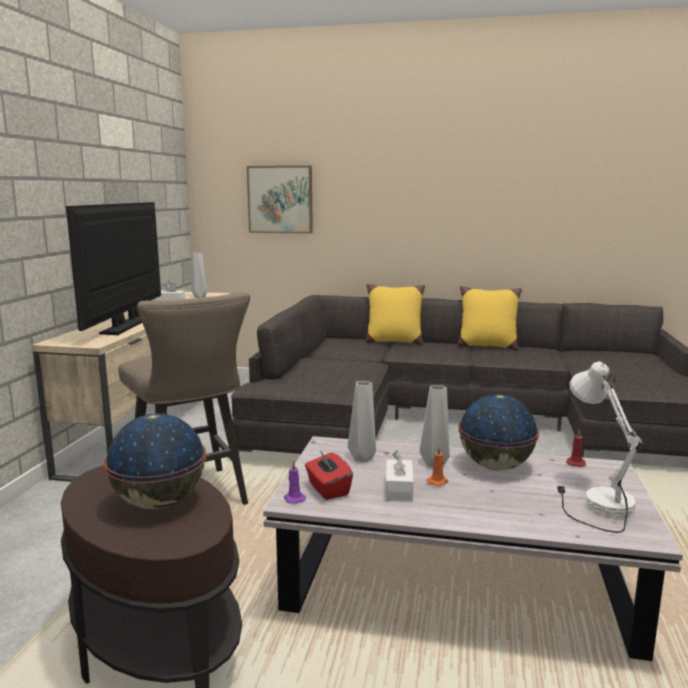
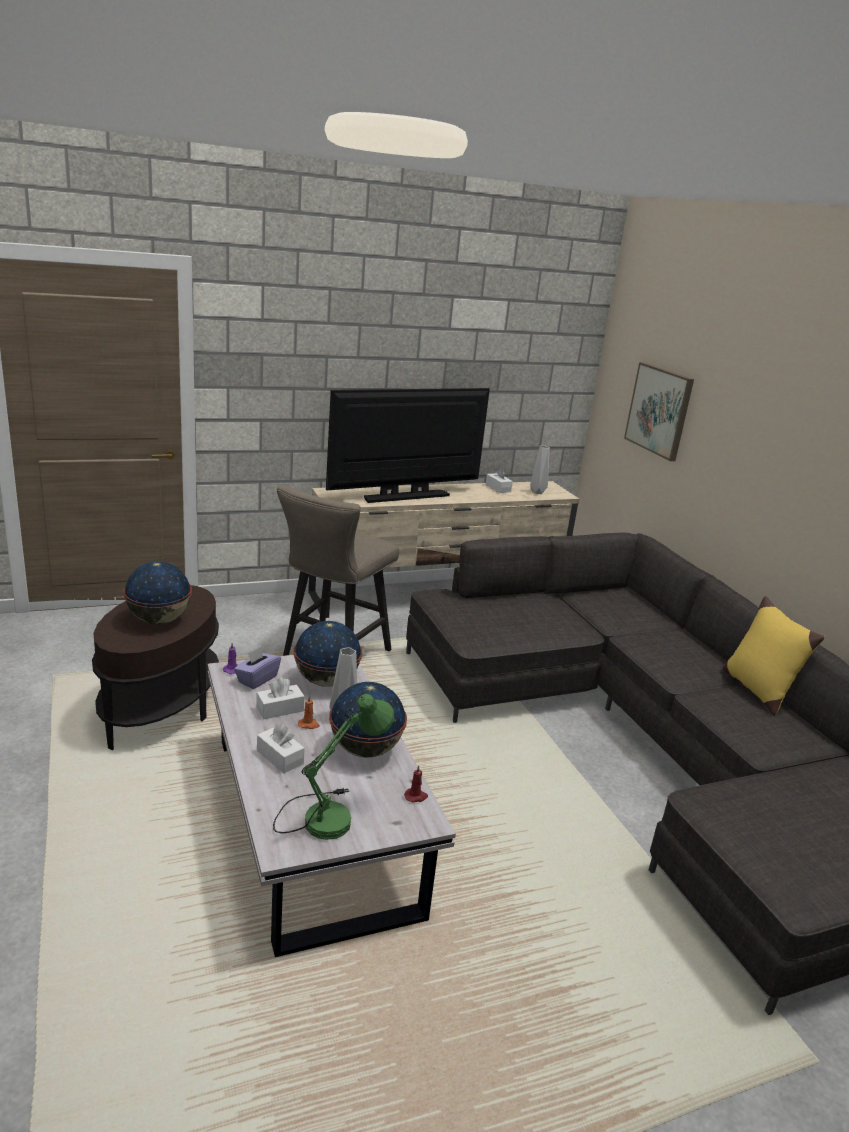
camera: 55 degrees right, 10 degrees up
(328, 489) = (257, 679): red tissue box -> purple tissue box
(363, 458) = (326, 681): grey vase -> globe
(393, 342) = (674, 626): yellow pillow -> none
(489, 507) = (280, 757): none -> white tissue box
(592, 503) = (327, 813): white table lamp -> green table lamp

